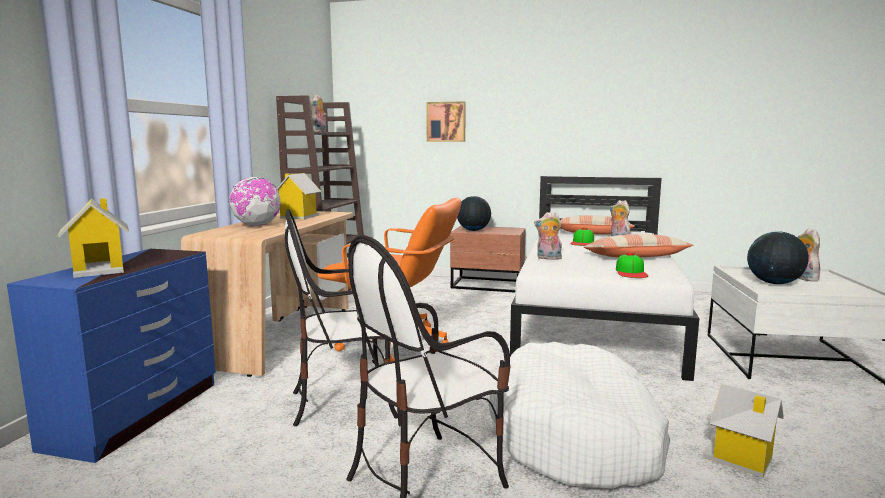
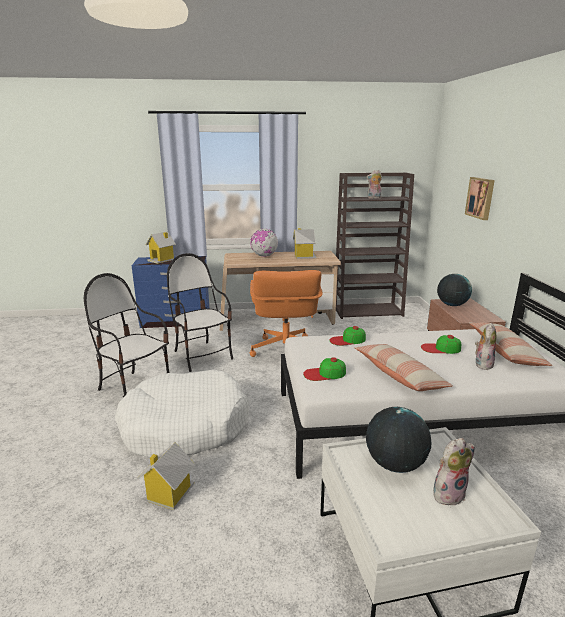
camera: 70 degrees right, 10 degrees up
(548, 258) = (347, 340): plush toy -> cap

